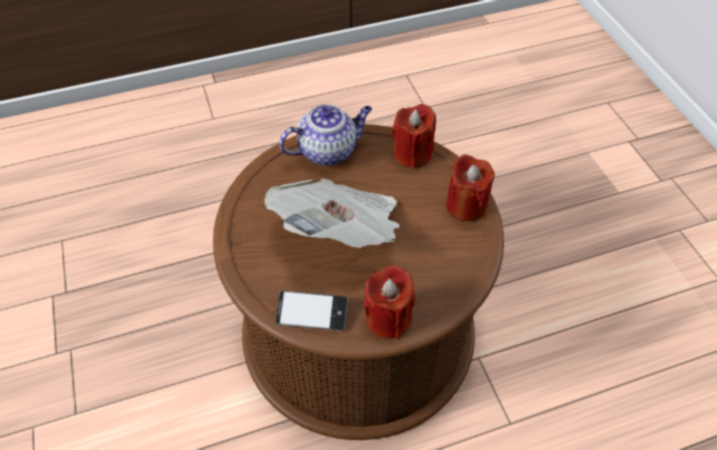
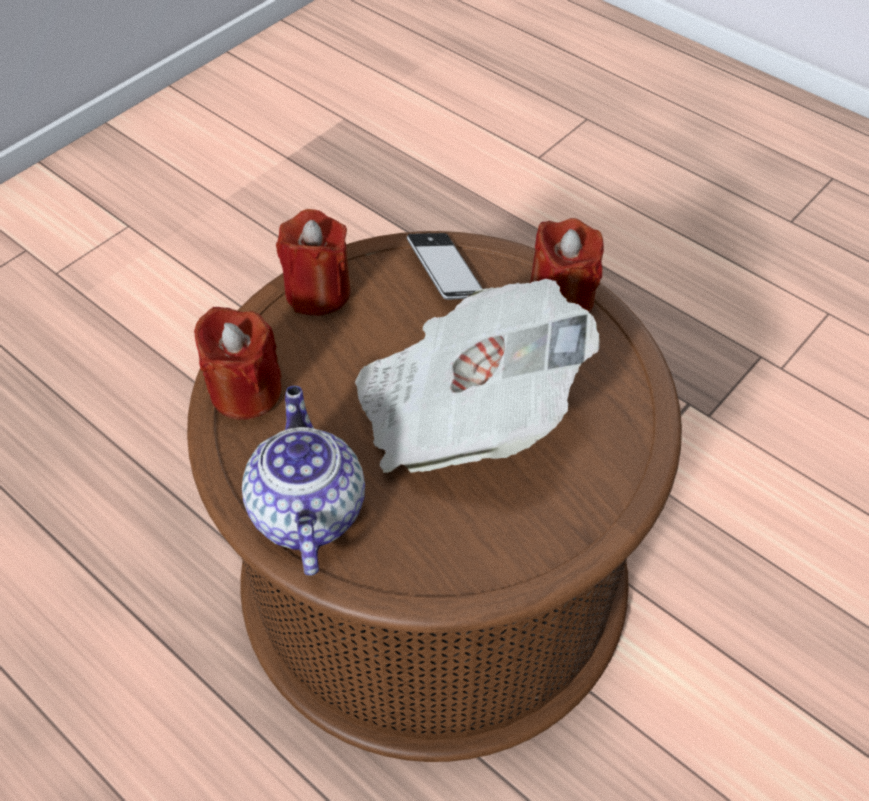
camera: 120 degrees left, 0 degrees up
(312, 314) = (620, 375): phone -> phone (445, 272)
(328, 151) = (306, 510): teapot -> teapot turned 45 degrees clockwise

